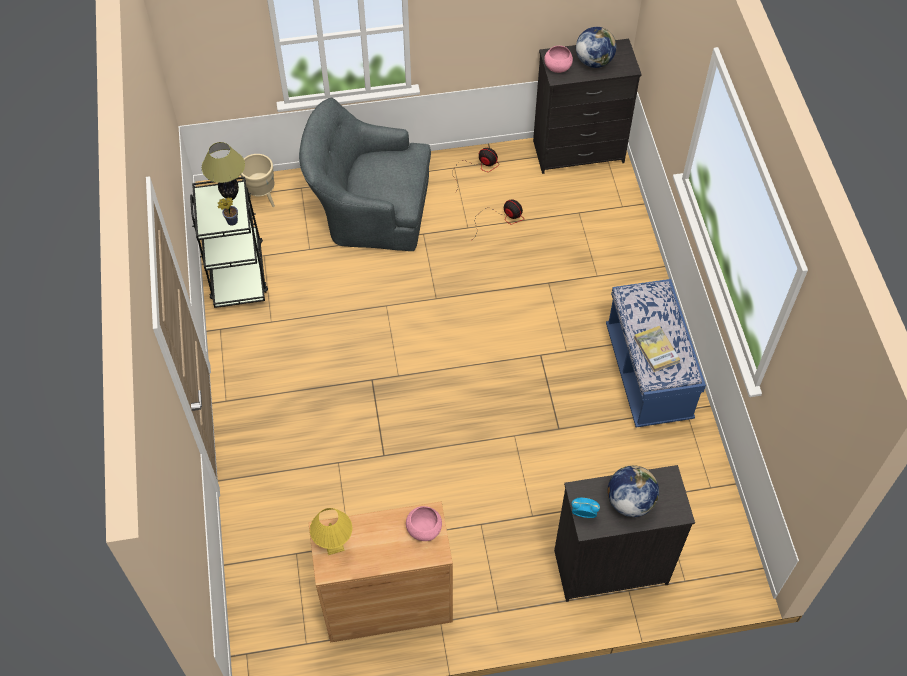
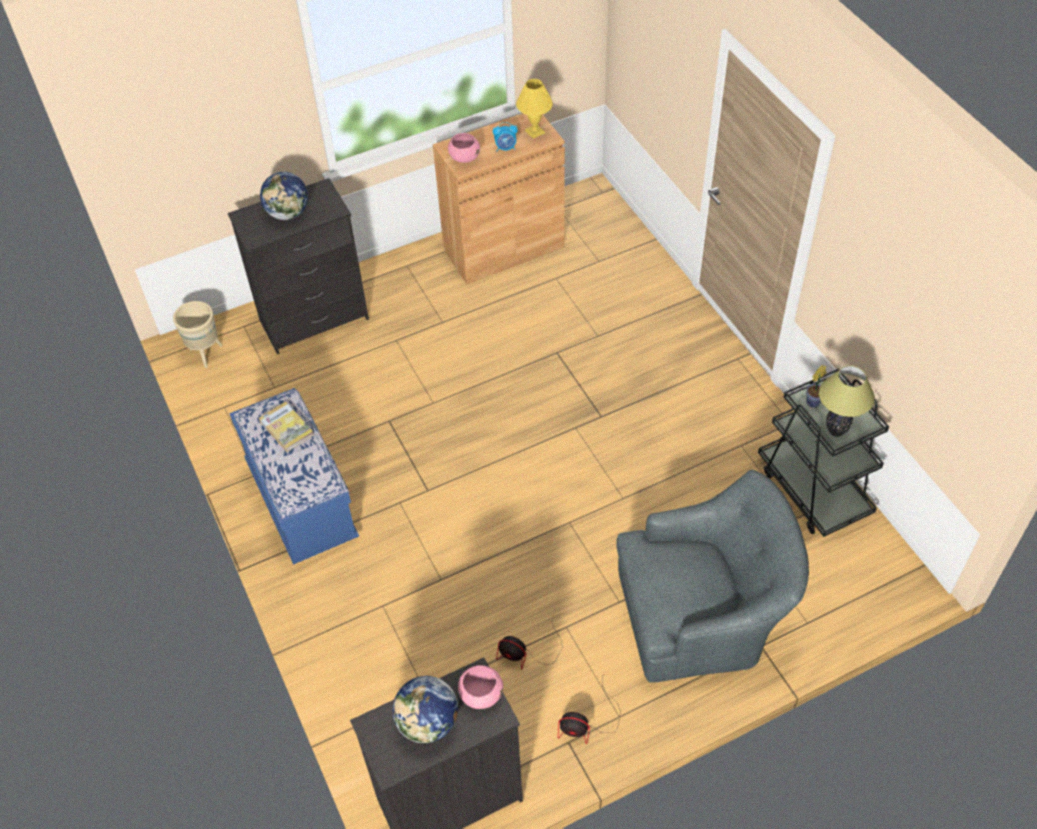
camera: 165 degrees right, 5 degrees down
(262, 199) = (846, 591): beige planter -> beige planter (206, 353)
(583, 513) = (328, 196): alarm clock -> alarm clock (506, 148)

